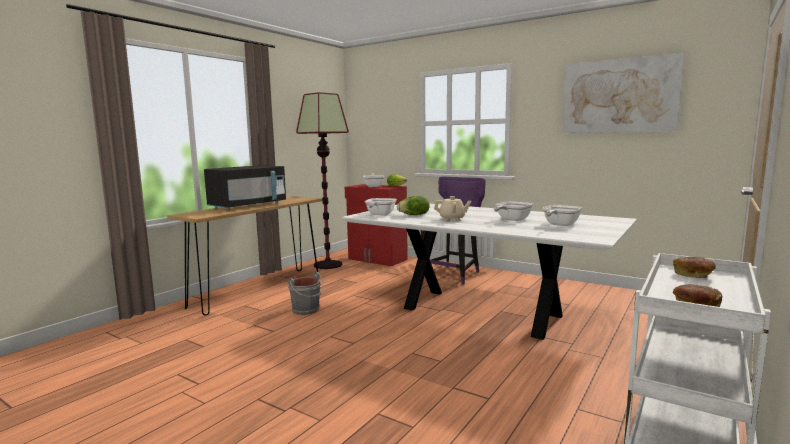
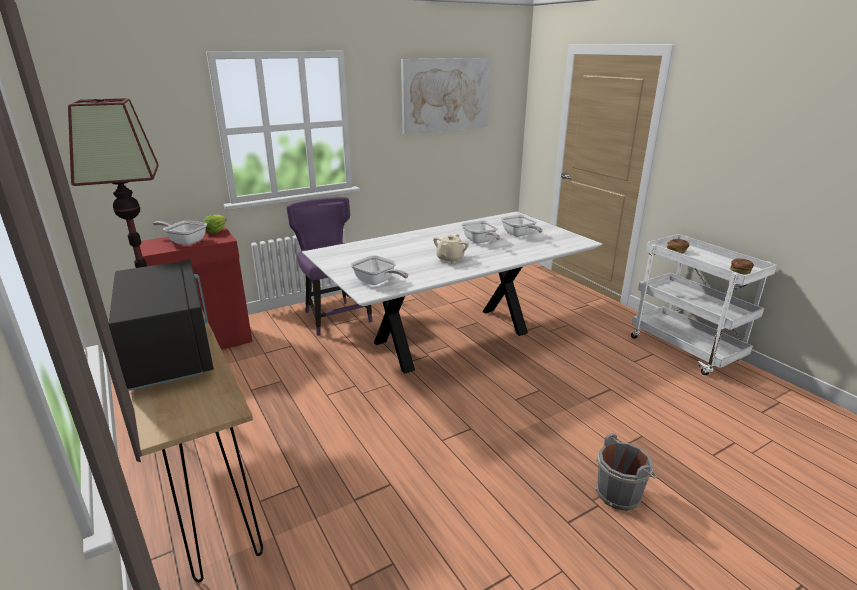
camera: 65 degrees left, 15 degrees up
(306, 310) = (342, 442): grey bucket -> grey bucket (620, 493)
(414, 215) = (403, 268): lettuce -> none

